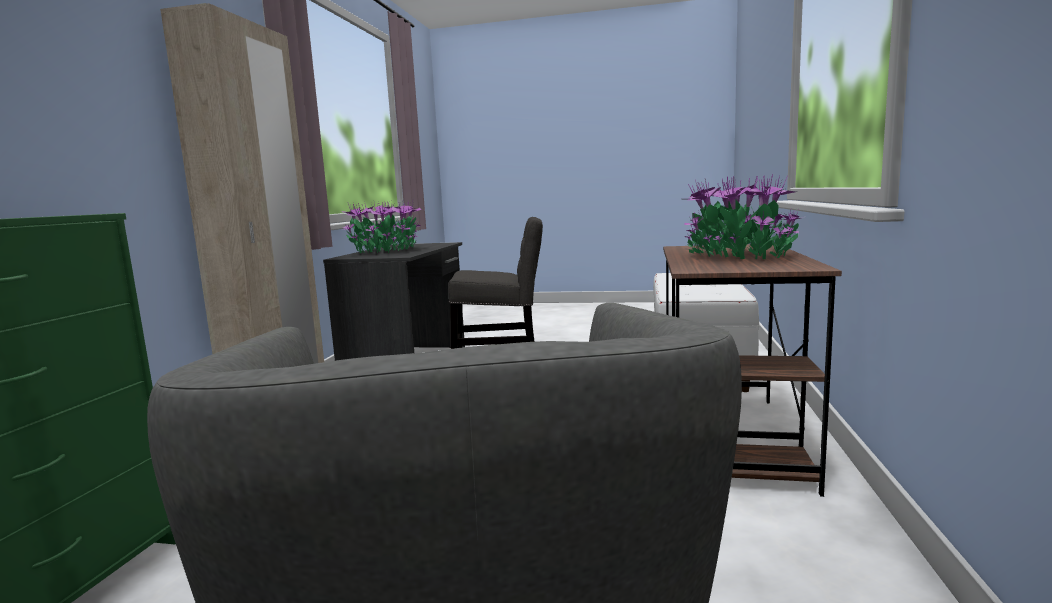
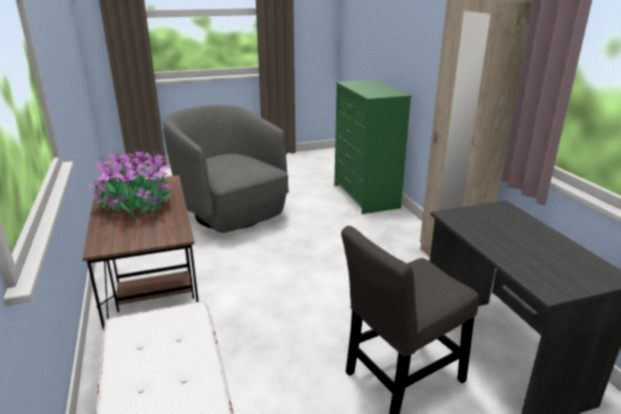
camera: 150 degrees right, 15 degrees up
(386, 251) = (516, 232): potted plant -> none

